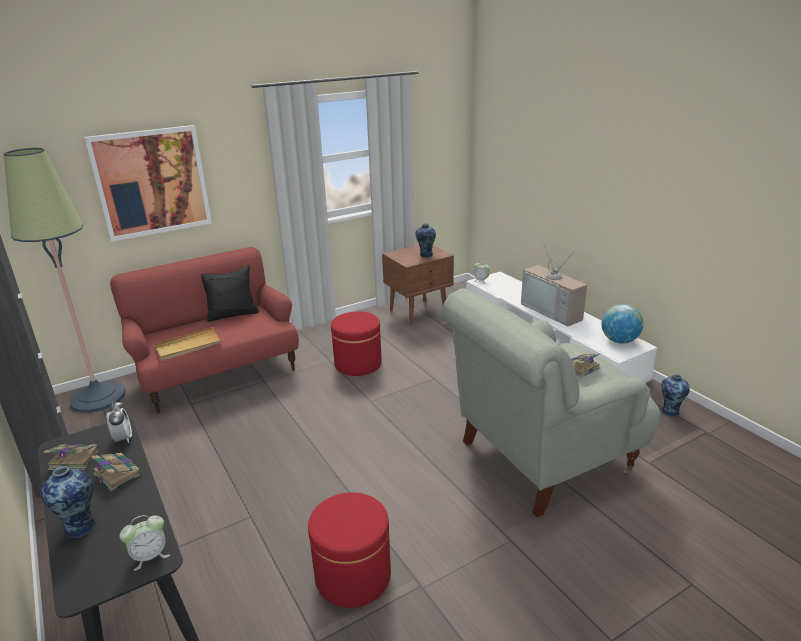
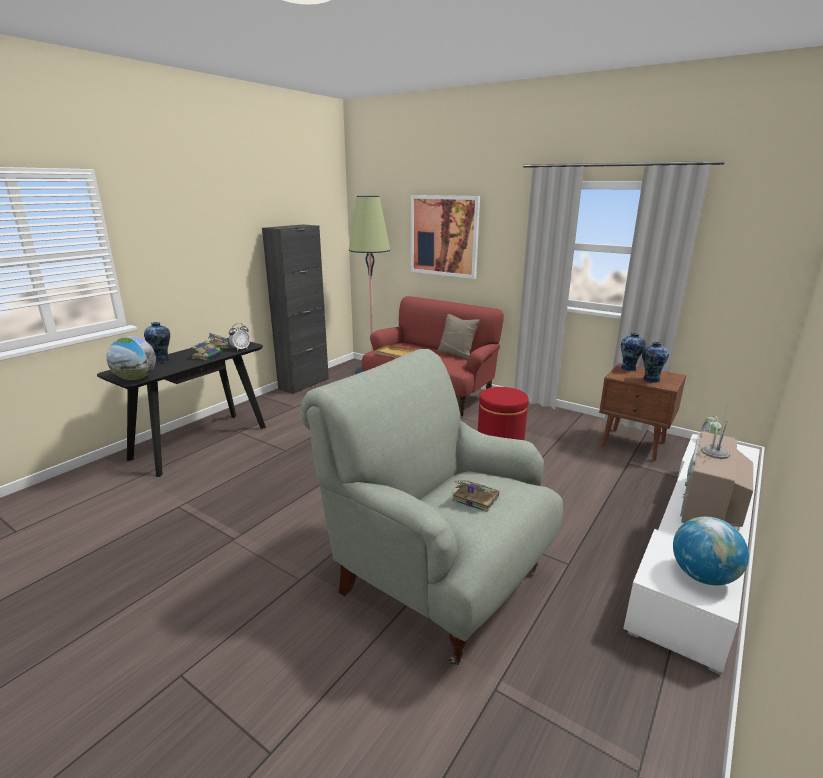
camera: 65 degrees right, 5 degrees down
(150, 556) = (135, 378): alarm clock -> globe
(232, 314) = (456, 354): black pillow -> beige pillow
(353, 576) = (238, 505): red ottoman -> none
(670, 411) = (655, 710): vase -> vase (629, 368)

